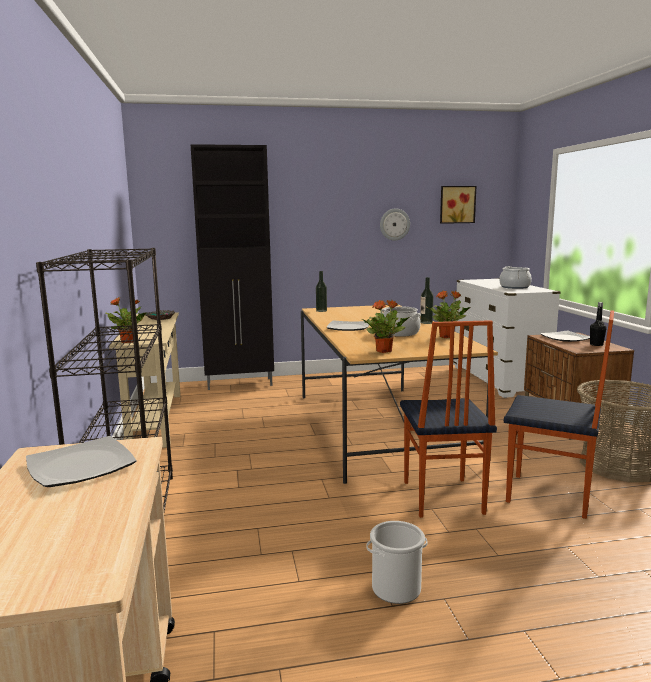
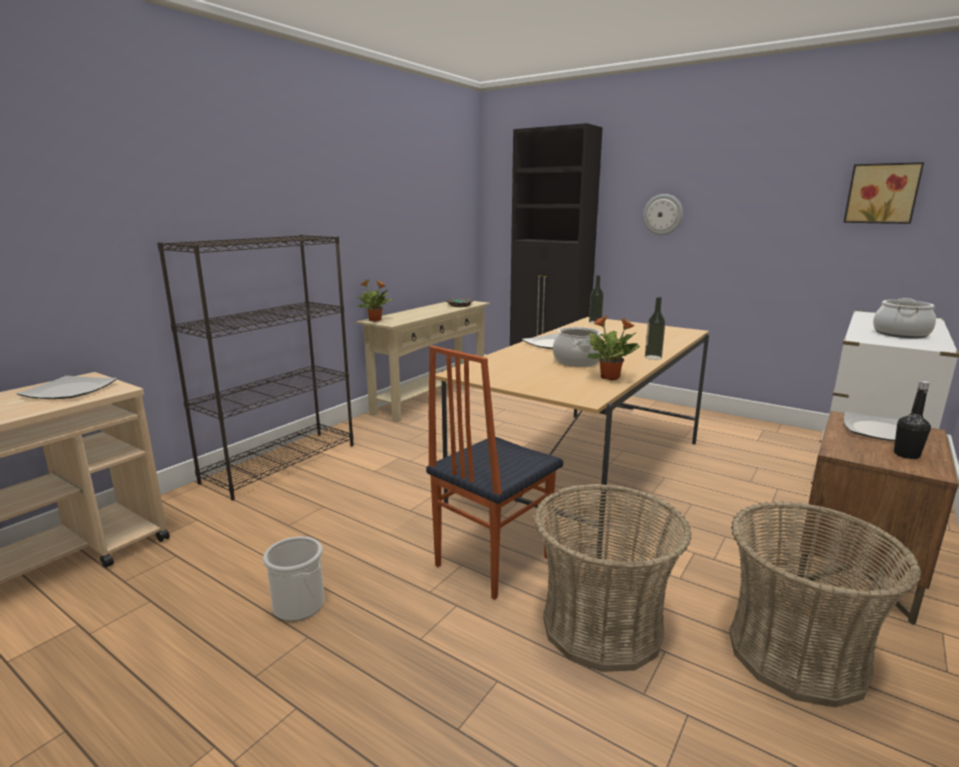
camera: 45 degrees right, 5 degrees up
(384, 351) = (492, 374): potted plant -> none
(394, 224) = (766, 221): wall clock -> wall clock (663, 214)
(549, 496) = (602, 626): chair -> basket

